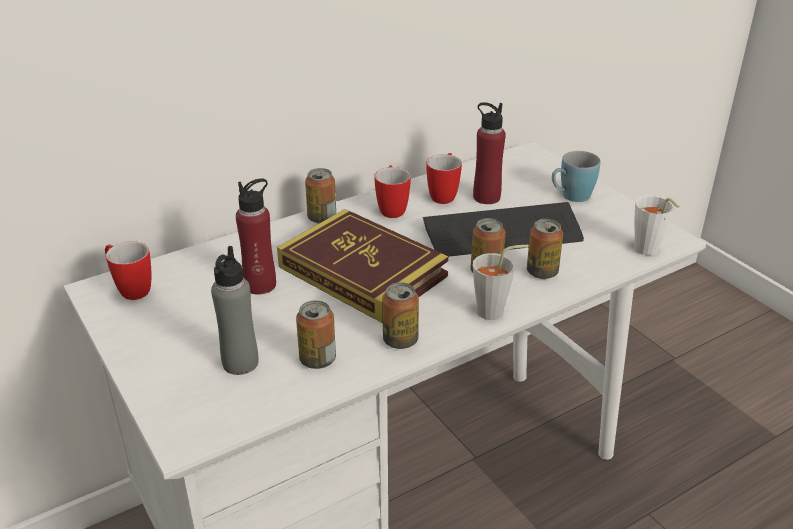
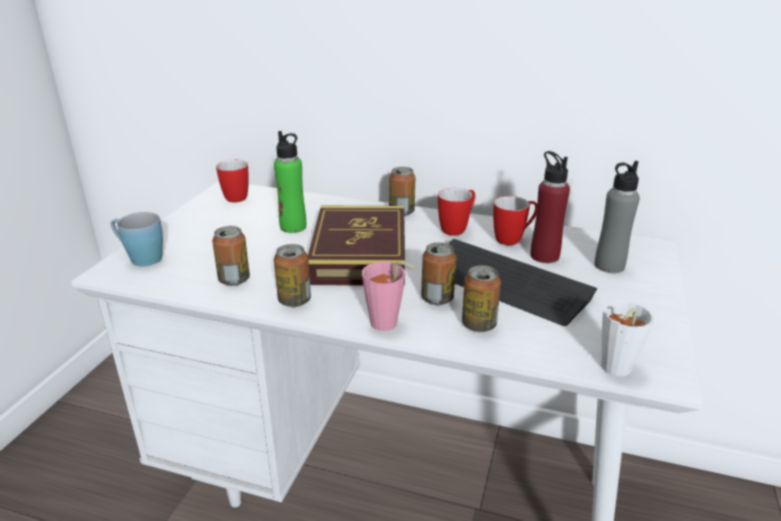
camera: 50 degrees right, 5 degrees down
(240, 363) = (201, 256): grey bottle -> grey bottle (609, 265)
(260, 285) = (293, 227): red bottle -> green bottle
(496, 311) = (388, 326): grey cup -> pink cup
(570, 197) = (623, 292): blue mug -> blue mug (140, 257)

